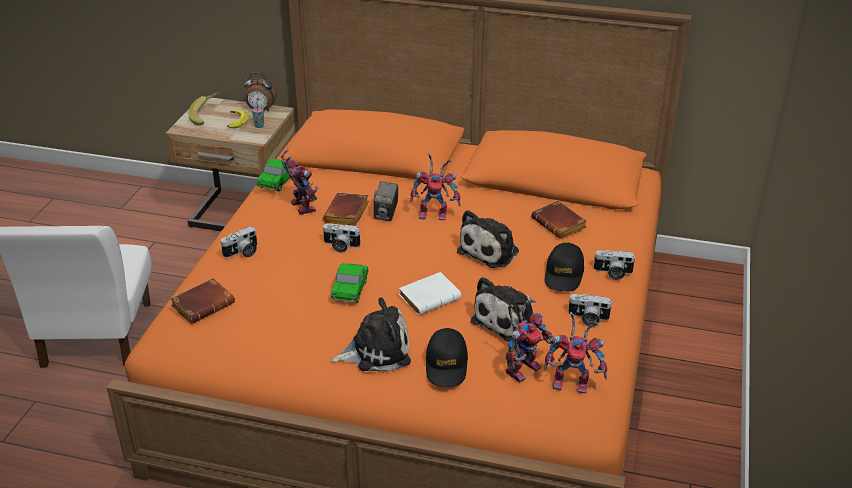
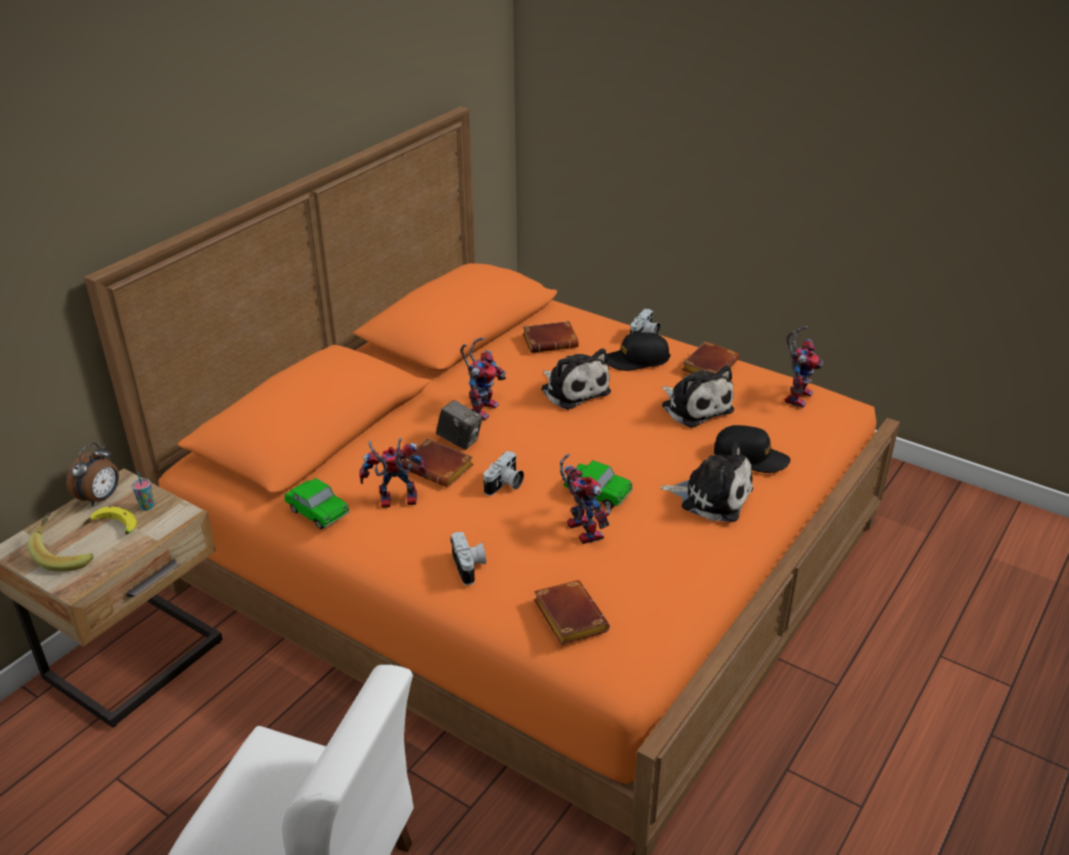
camera: 70 degrees left, 0 degrees up
(376, 351) = (712, 497): plush toy -> plush toy turned 105 degrees clockwise
(430, 297) = (635, 443): white book -> none
(523, 367) = (767, 415): toy robot -> toy robot (580, 529)
(564, 274) = (636, 360): black cap -> black cap turned 135 degrees clockwise
(588, 318) = (709, 365): camera -> brown book

